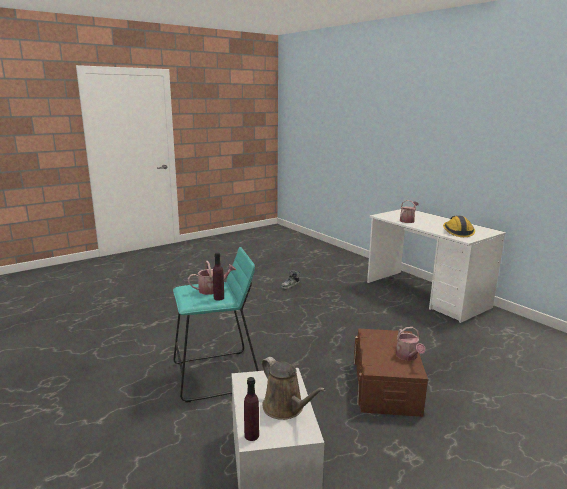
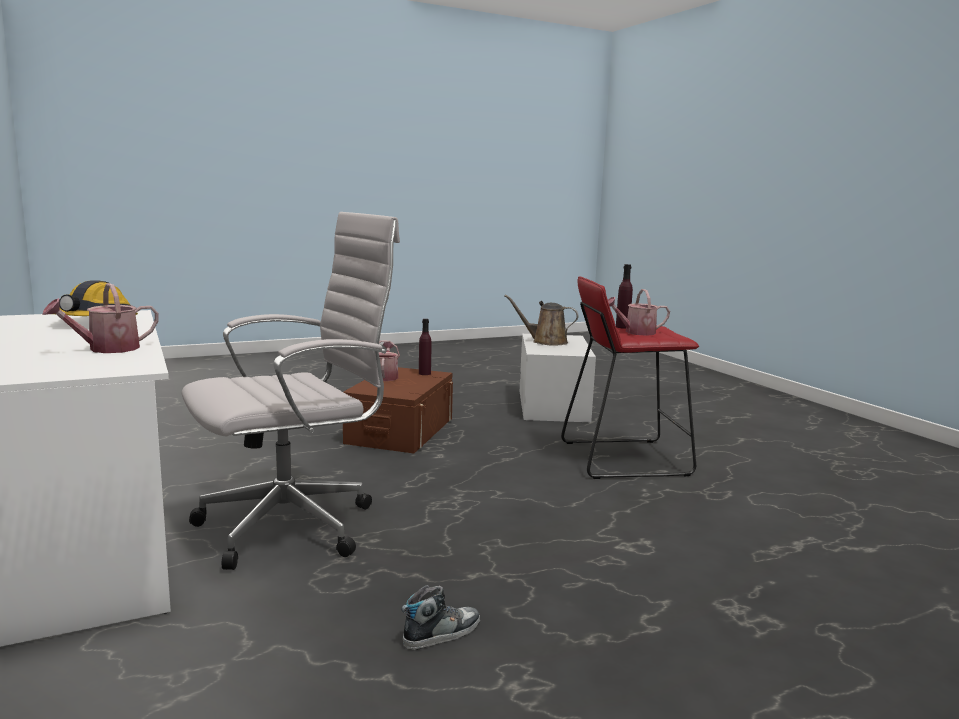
camera: 170 degrees left, 5 degrees down
(216, 376) = (624, 458): turquoise stool -> red stool
(251, 435) = (574, 337): purple bottle -> purple bottle (424, 373)
(286, 408) = (546, 342): brown watering can -> brown watering can turned 45 degrees counterclockwise
(366, 309) = (295, 525): none -> white office chair

